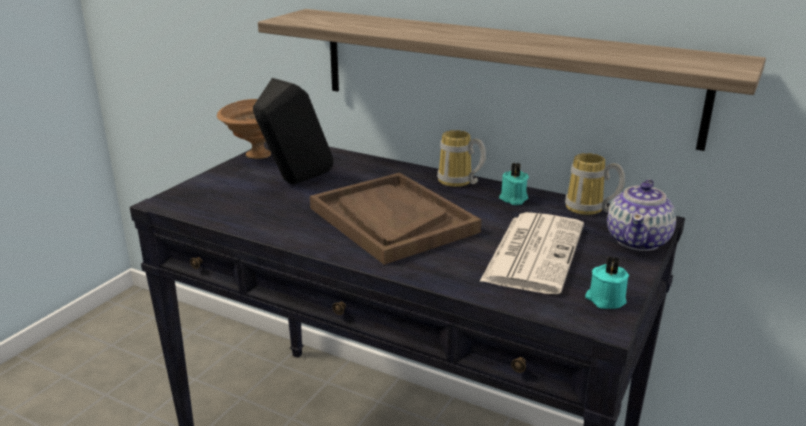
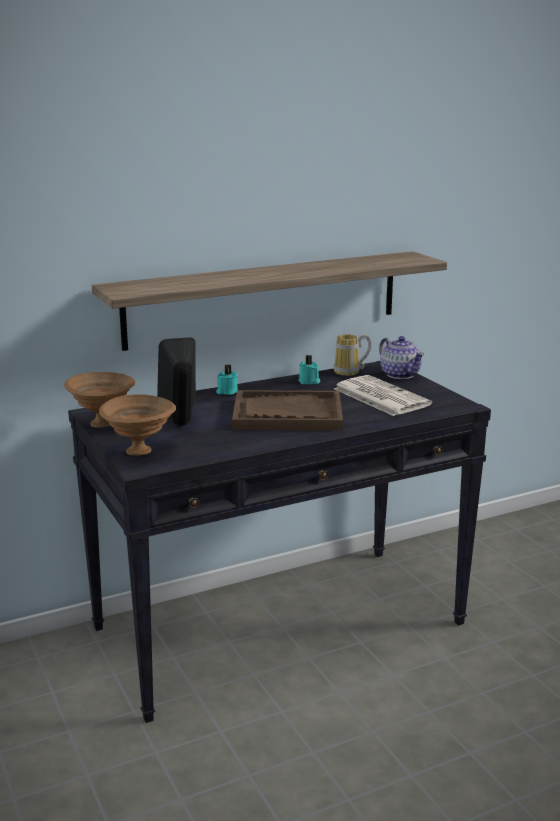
camera: 55 degrees left, 5 degrees down
(208, 189) = (140, 451): none -> brown bowl
(458, 182) = (262, 386): mug -> none
(605, 300) = (446, 399): turquoise candle -> turquoise candle (227, 391)

